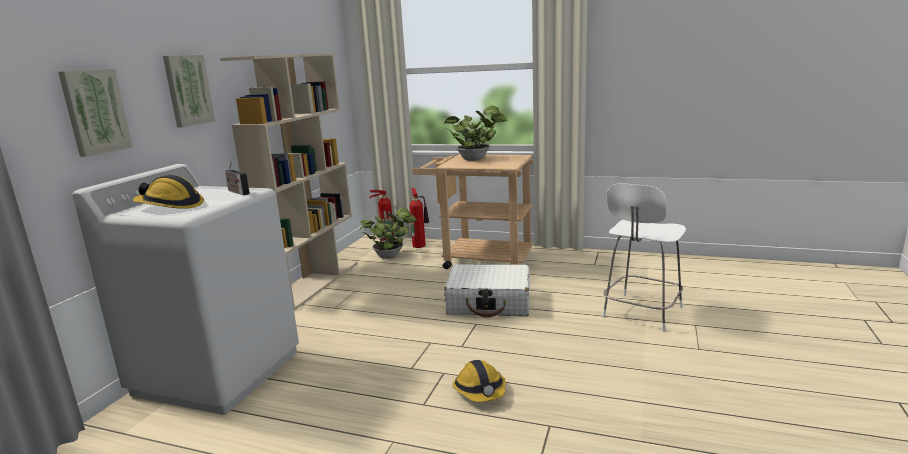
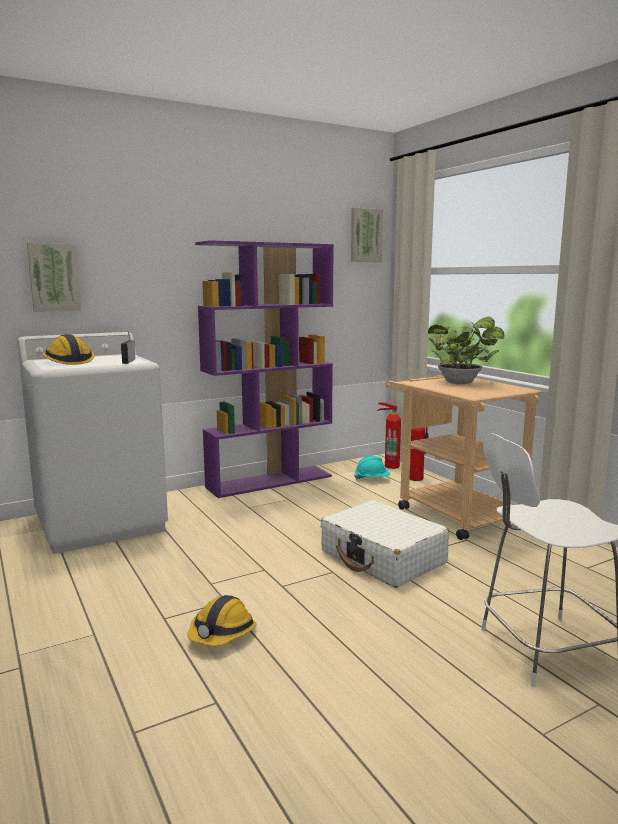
camera: 40 degrees right, 5 degrees down
(187, 90) = (155, 269): picture -> picture (365, 235)
(313, 283) = (270, 481): beige bookcase -> purple bookcase
(391, 256) = (372, 479): potted plant -> turquoise hard hat

